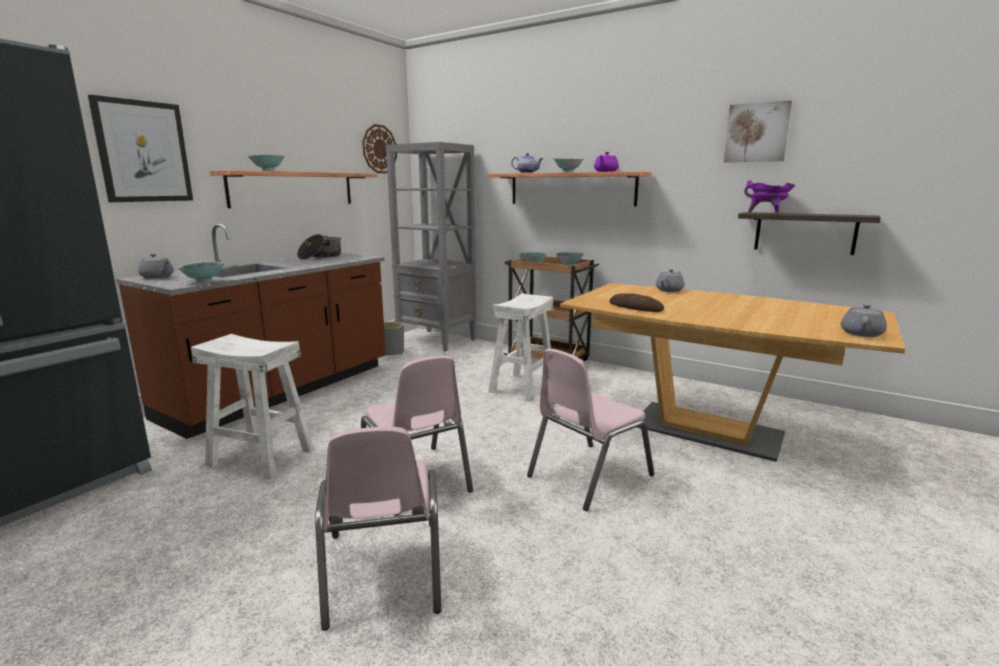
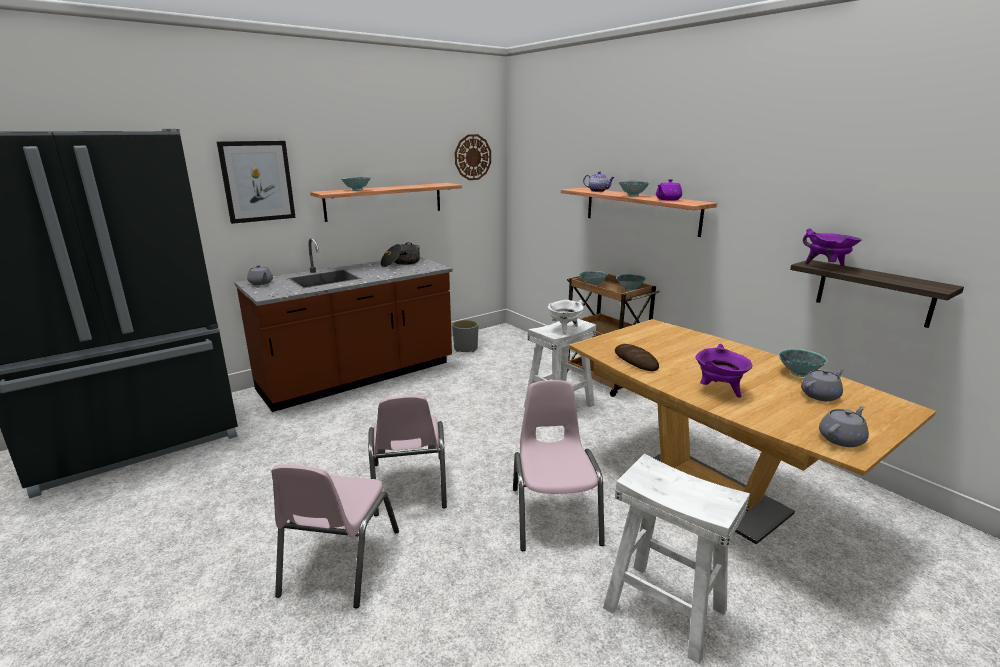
camera: 20 degrees right, 5 degrees up
(204, 281) = (286, 293): bowl -> bowl (799, 373)
(260, 457) = (311, 440): white stool -> white stool (663, 609)
(437, 340) = (514, 340): grey bookcase -> none
(526, 302) = (564, 329): none -> white cooking pot
(588, 475) = (554, 515): pink chair -> pink chair turned 105 degrees clockwise
(669, 290) = (702, 338): grey teapot -> grey teapot (820, 395)
(730, 317) = (719, 390): none -> purple cooking pot
(757, 132) = (830, 172): picture -> none

